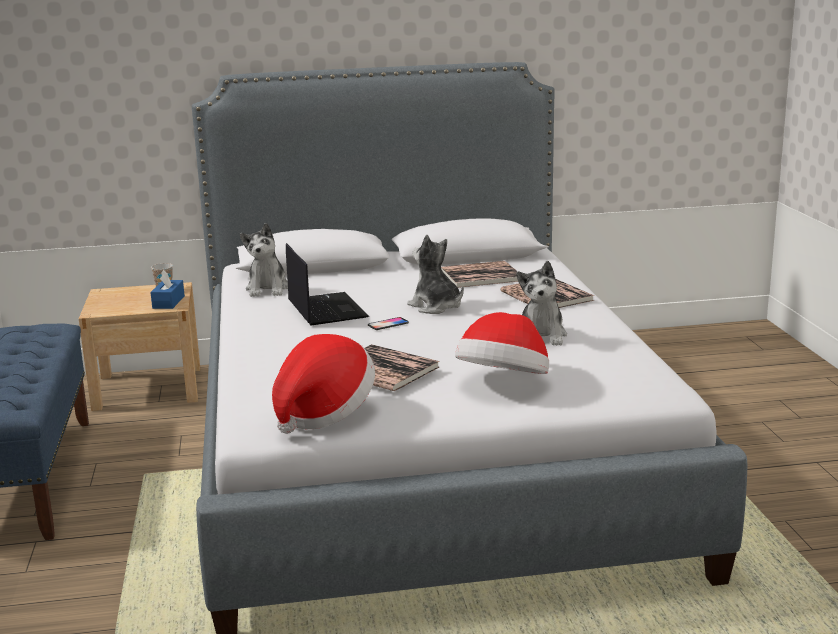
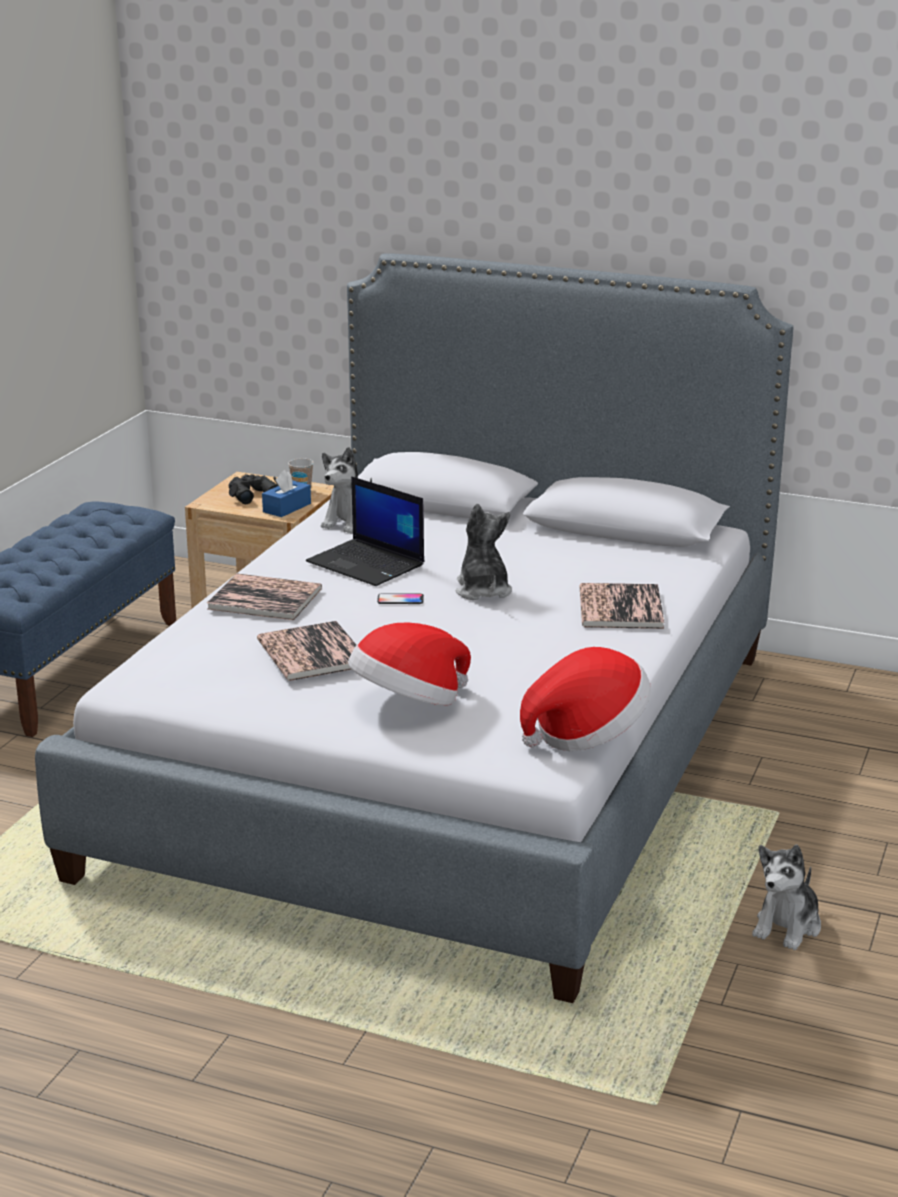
camera: 30 degrees right, 5 degrees up
(126, 300) = (252, 494): none -> black binoculars
(323, 413) = (201, 685): hat -> hat (586, 734)
(325, 309) = (367, 564): laptop -> laptop turned 120 degrees clockwise
(480, 276) = (592, 561): book -> book (265, 598)
(542, 336) = (534, 658): plush toy -> plush toy (787, 926)

